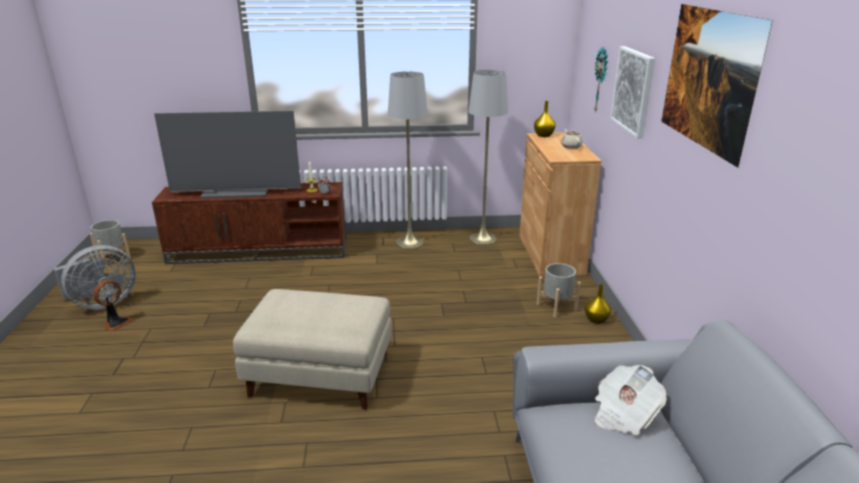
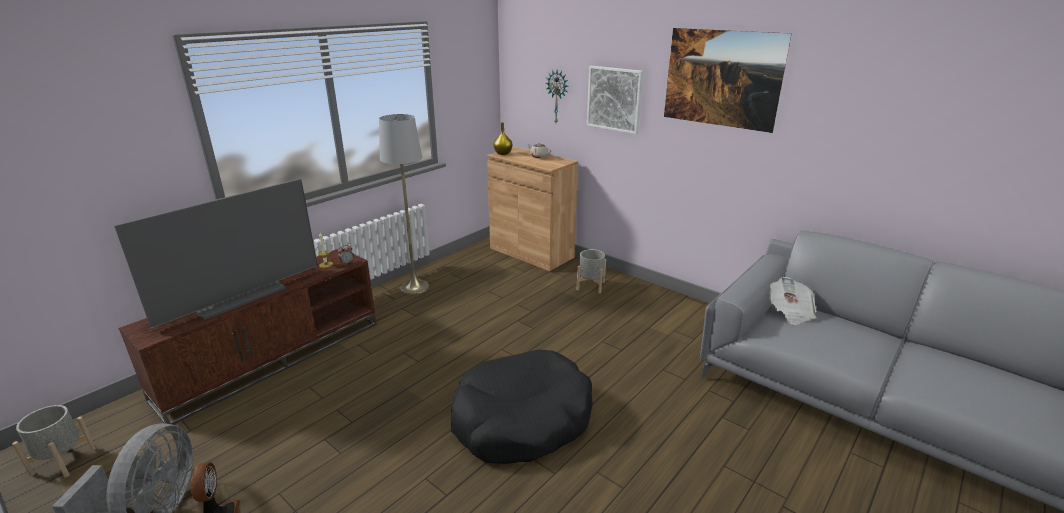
camera: 45 degrees left, 0 degrees up
(322, 374) = (521, 420): beige ottoman -> black dog bed
(482, 239) = (468, 261): grey floor lamp -> none
(596, 320) = (623, 283): yellow vase -> none

